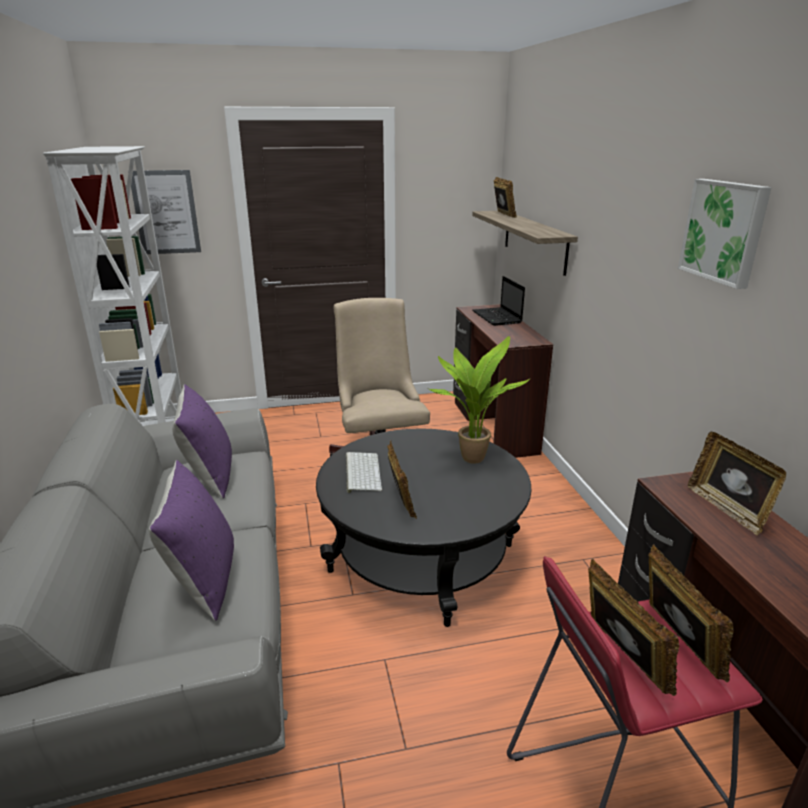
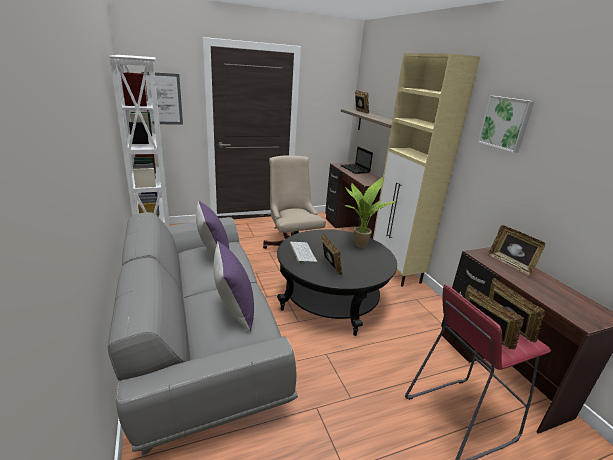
camera: 10 degrees left, 0 degrees up
(558, 502) = (396, 270): none -> beige cabinet

